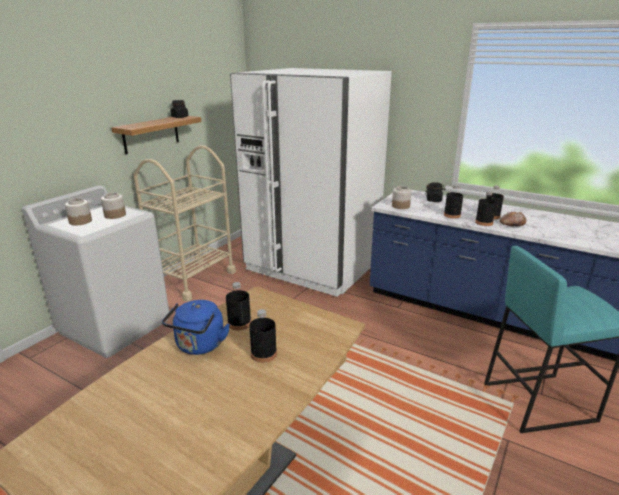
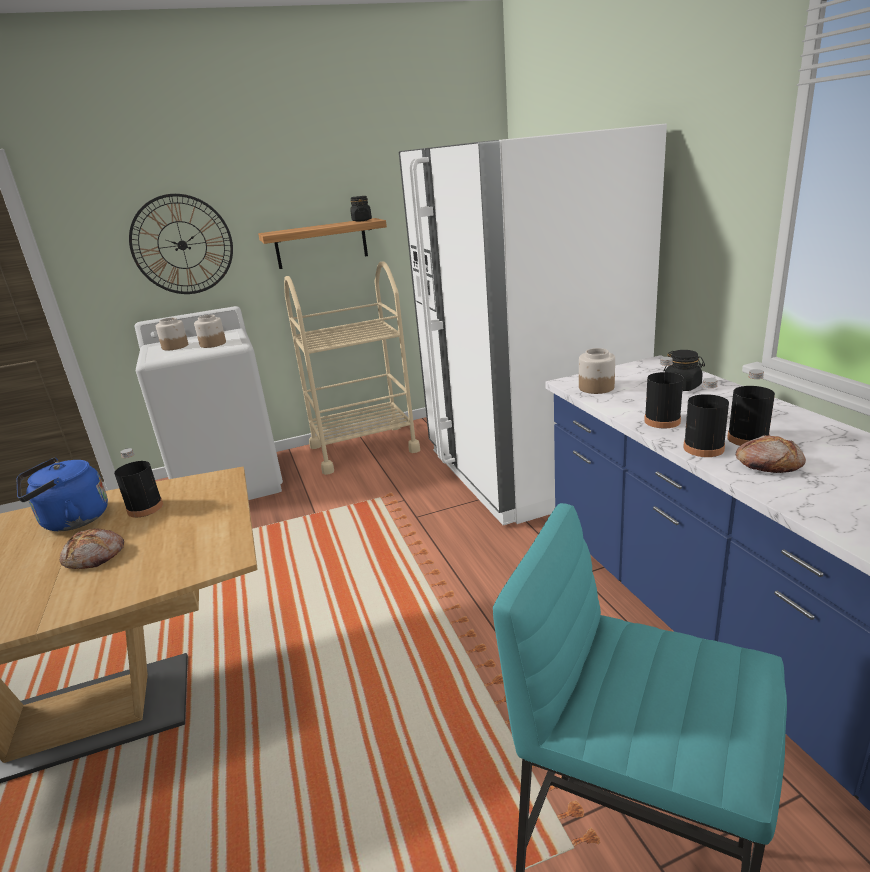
camera: 40 degrees right, 0 degrees up
(57, 138) = (182, 245): none -> wall clock
(263, 354) = (95, 556): black bottle -> bread

